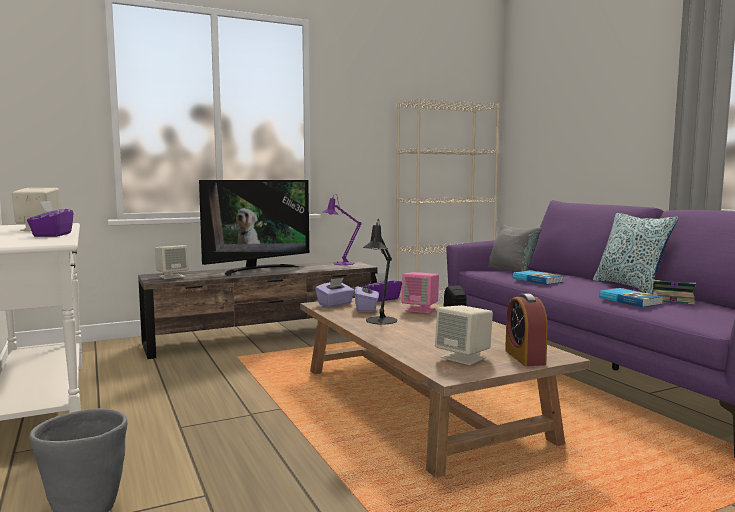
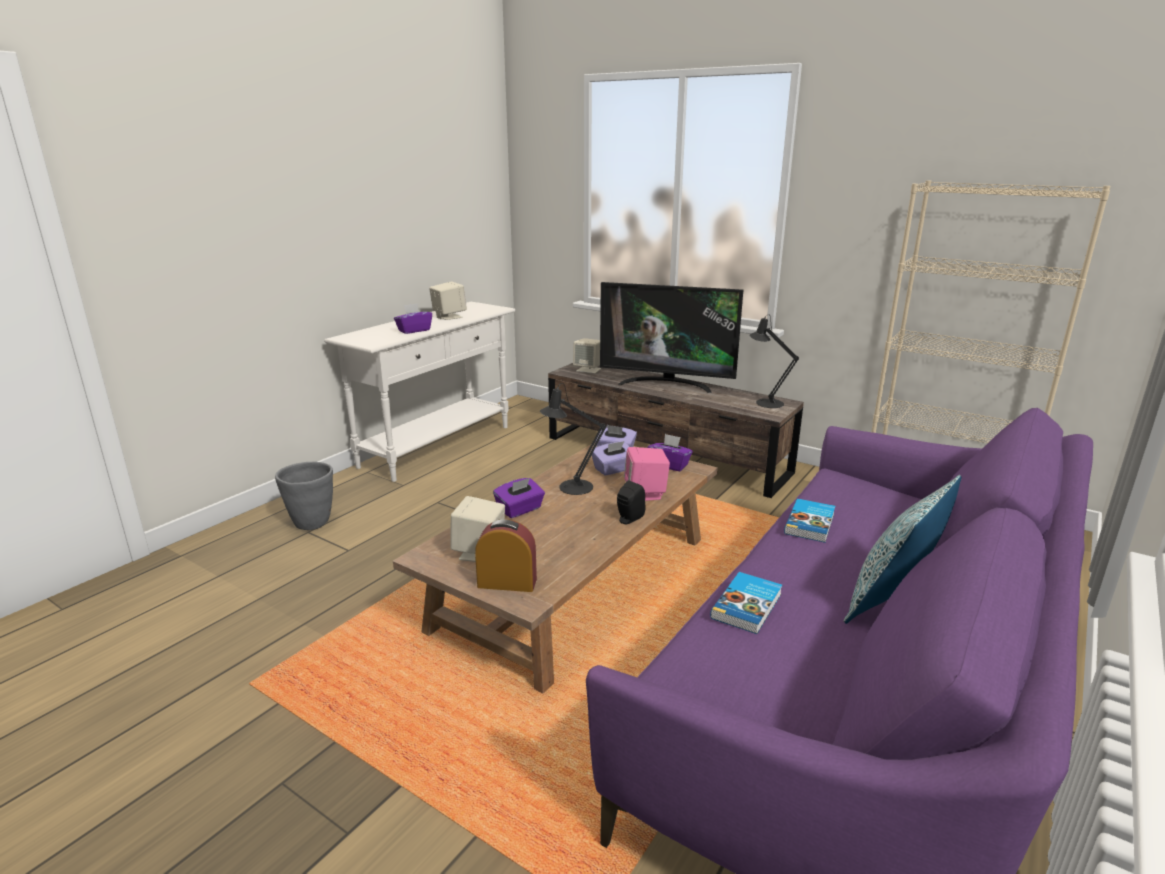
camera: 60 degrees right, 15 degrees up
(340, 263) = (765, 402): purple table lamp -> black table lamp
(399, 338) = (520, 510): none -> purple tissue box
(512, 271) = (870, 497): grey pillow -> none
(524, 357) = (507, 583): alarm clock -> alarm clock turned 45 degrees clockwise
(671, 299) = (807, 641): book -> none

